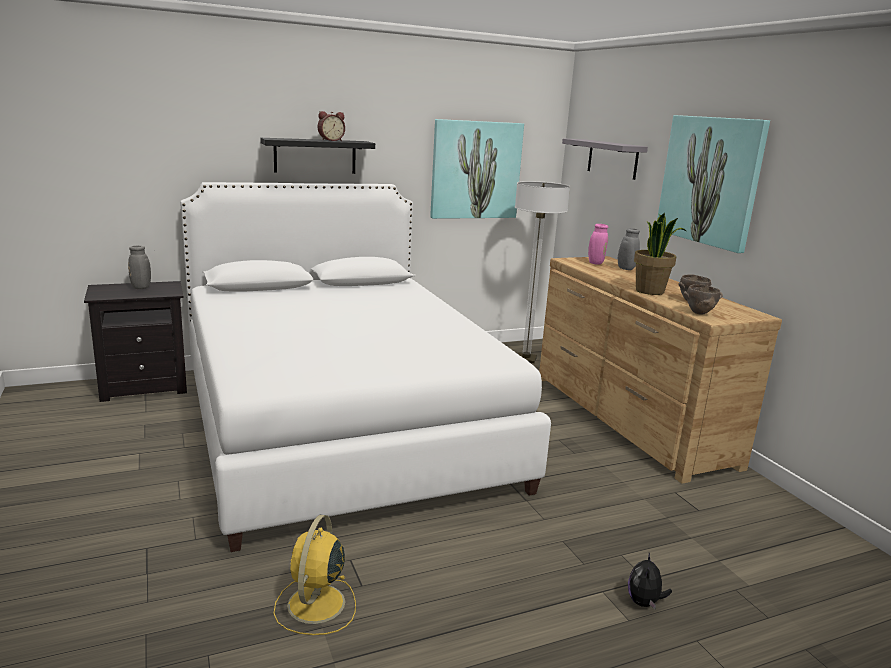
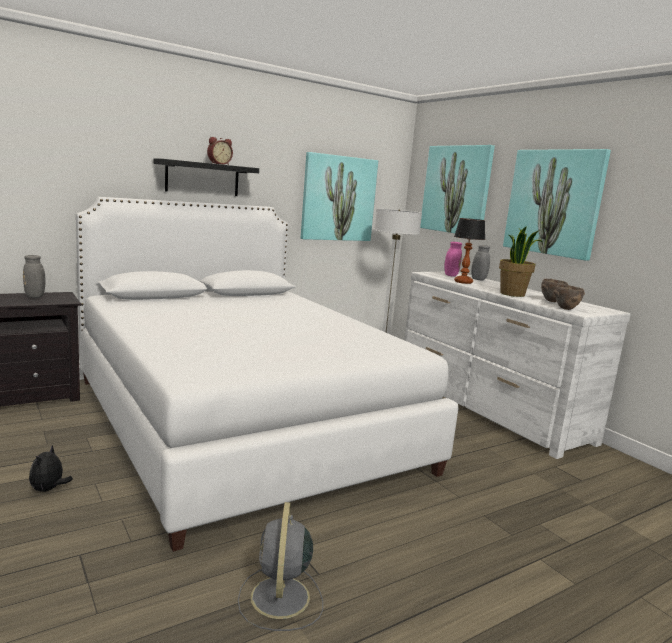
camera: 10 degrees left, 5 degrees down
(315, 605) = (280, 599): yellow fan -> grey fan
(603, 273) = (463, 282): none -> table lamp
(612, 159) = (456, 190): grey shelf -> picture
(628, 418) = (488, 408): brown dresser -> white dresser
(644, 602) = (580, 566): plush toy -> plush toy (49, 489)

